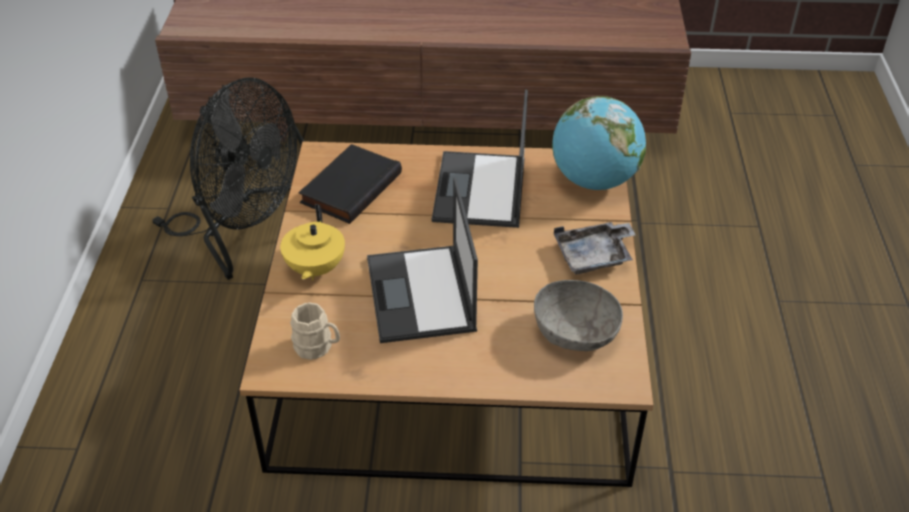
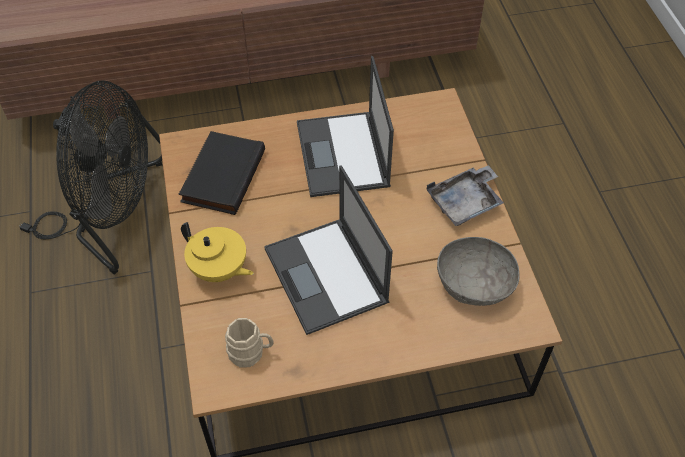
camera: 15 degrees left, 10 degrees up
(314, 269) = (219, 270): yellow teapot -> yellow teapot turned 45 degrees counterclockwise
(594, 181) = (440, 124): globe -> none

